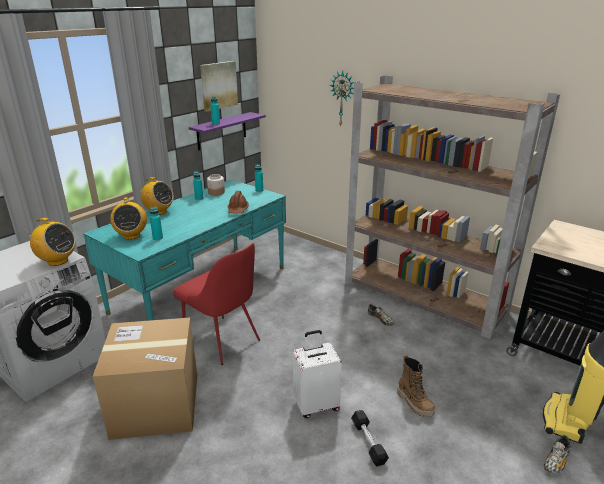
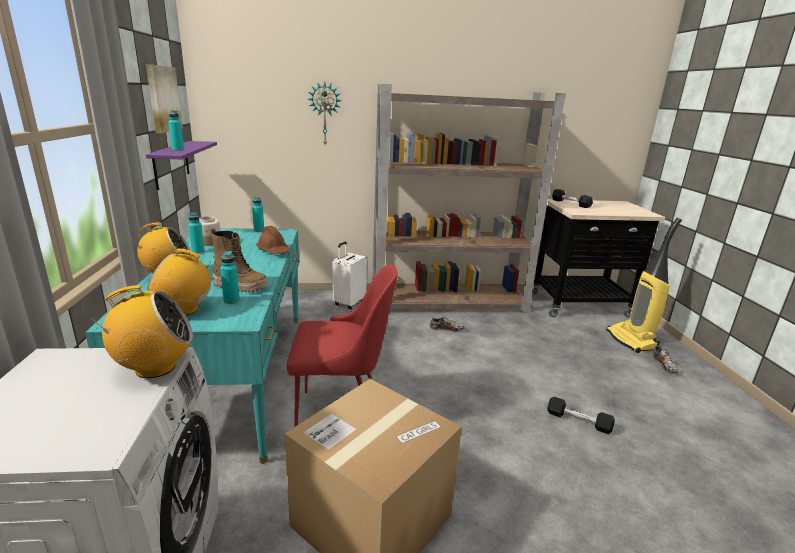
camera: 45 degrees left, 5 degrees down
(131, 235) = (184, 310): radio -> radio turned 150 degrees clockwise
(316, 405) = (506, 418): white suitcase -> white suitcase (349, 303)
(415, 403) = (558, 376): boot -> boot (241, 286)
(573, 233) = (570, 203): none -> black dumbbell

